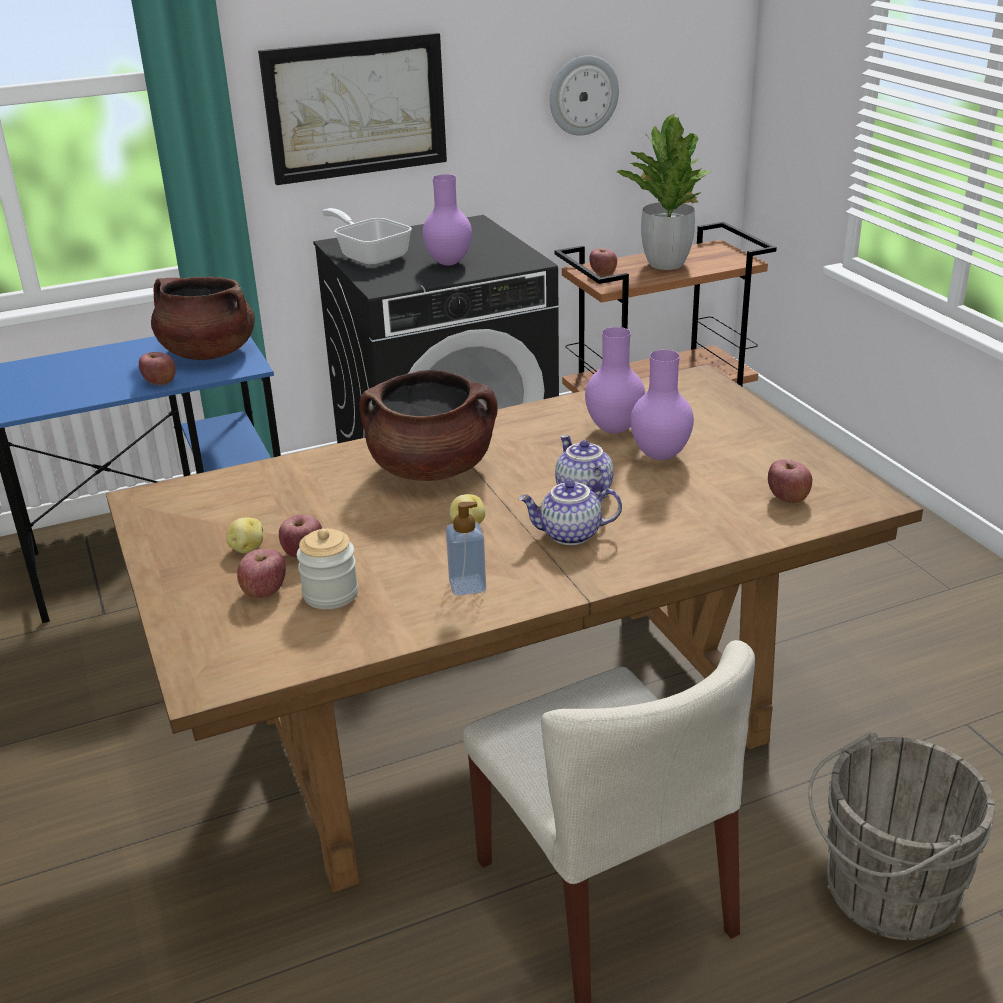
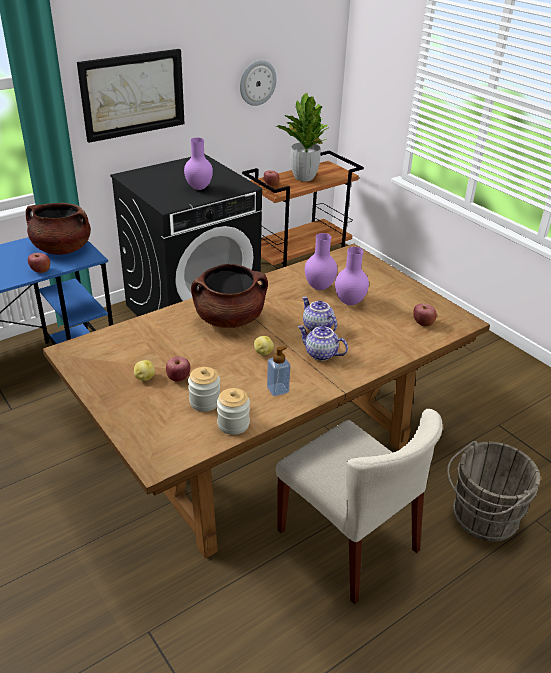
camera: 15 degrees left, 5 degrees up
(264, 591) = (166, 403): apple -> none
(364, 634) = (233, 424): none -> jar
(370, 255) = (149, 184): frying pan -> none
(570, 535) = (320, 354): teapot -> teapot turned 45 degrees clockwise

